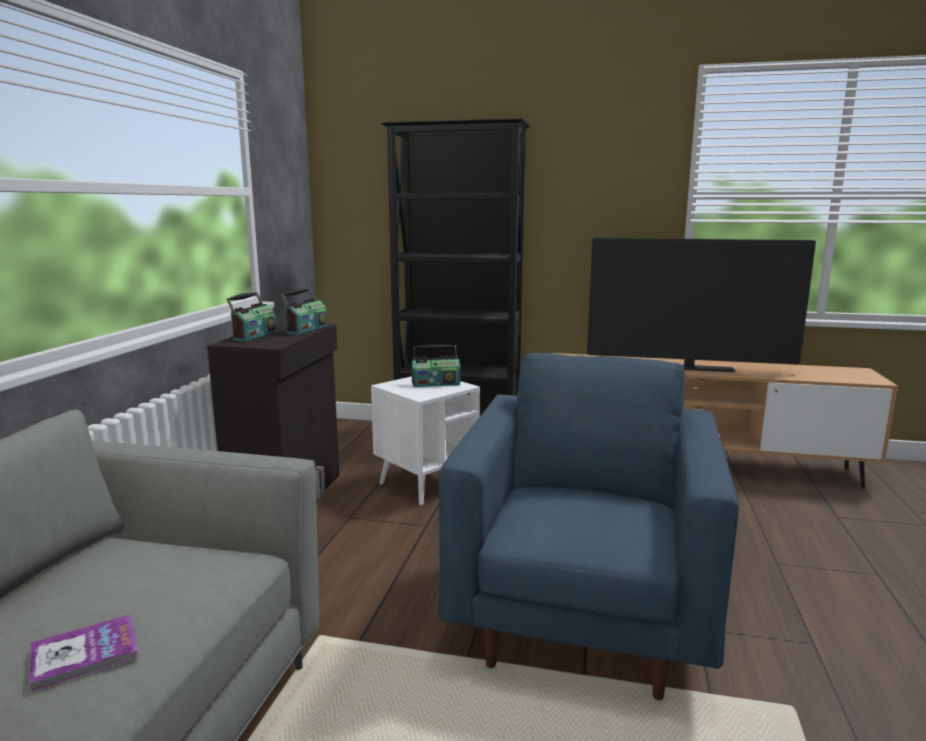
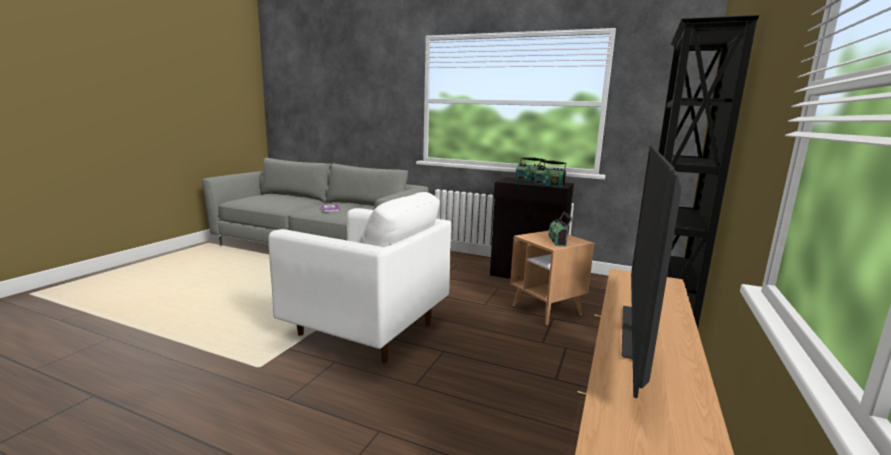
camera: 100 degrees right, 0 degrees up
(426, 484) = (546, 309): white side table -> brown side table
(582, 621) = (366, 330): blue armchair -> white armchair

